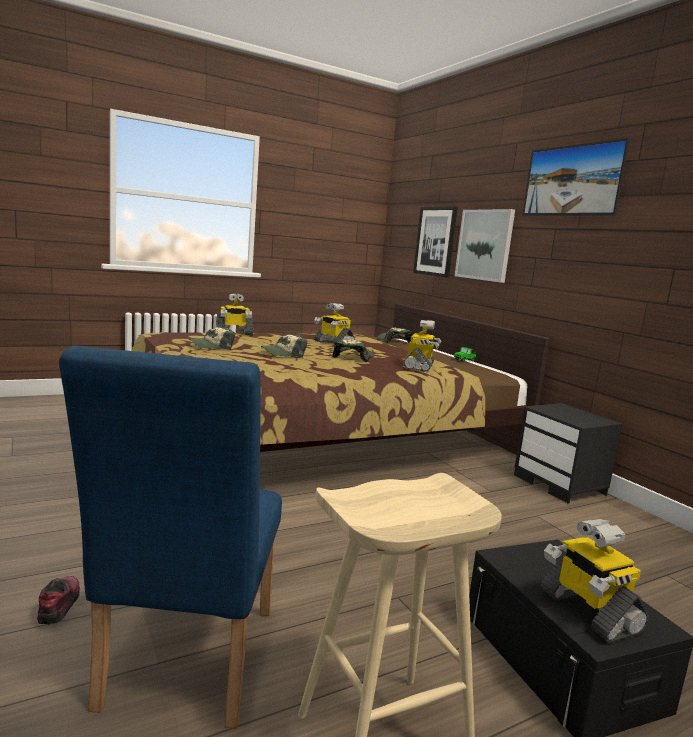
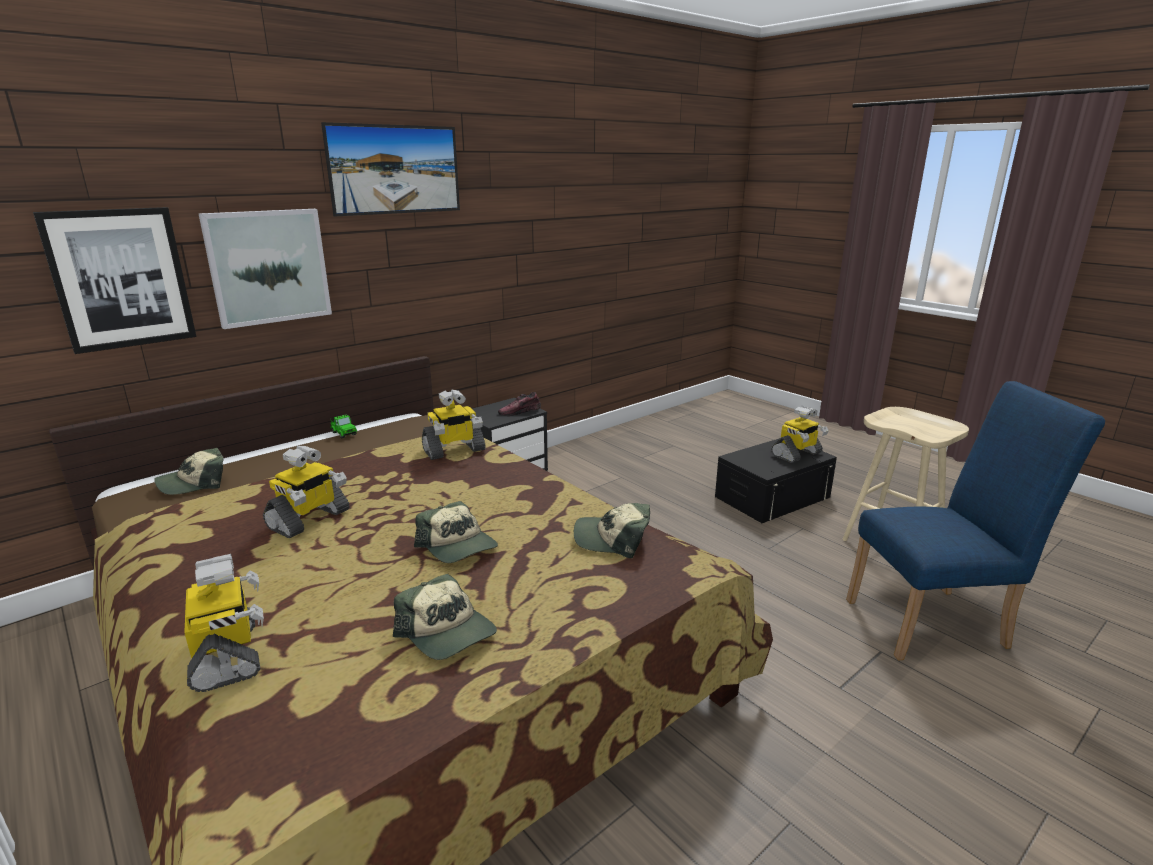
camera: 100 degrees left, 10 degrees up
(59, 605) = (971, 716): shoe -> shoe (520, 412)
(353, 357) = (434, 492): cap -> cap (612, 539)
(419, 366) = (454, 450): toy robot -> toy robot turned 150 degrees clockwise

